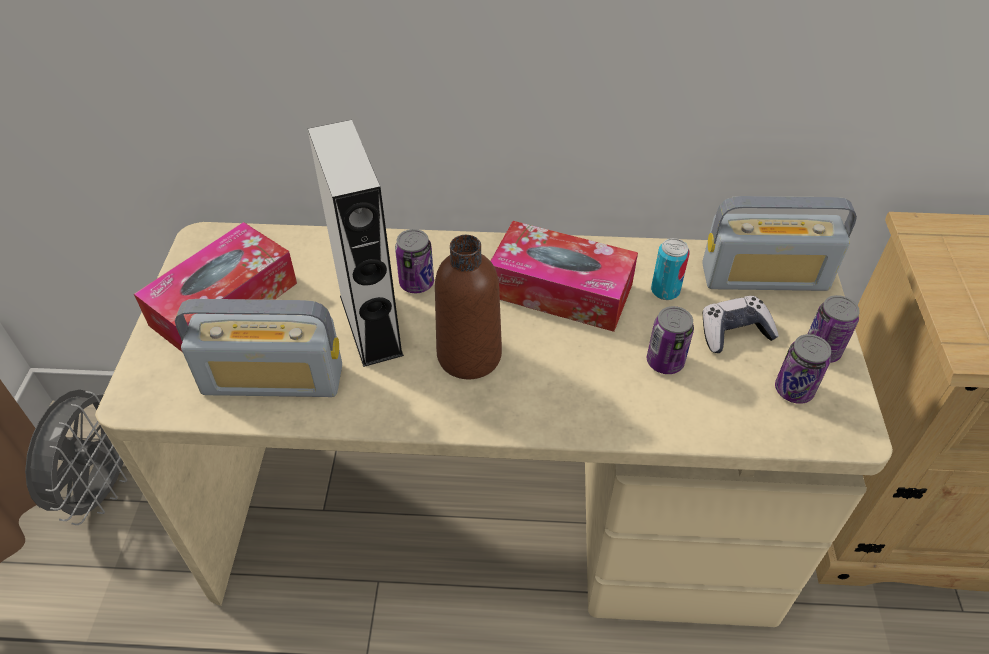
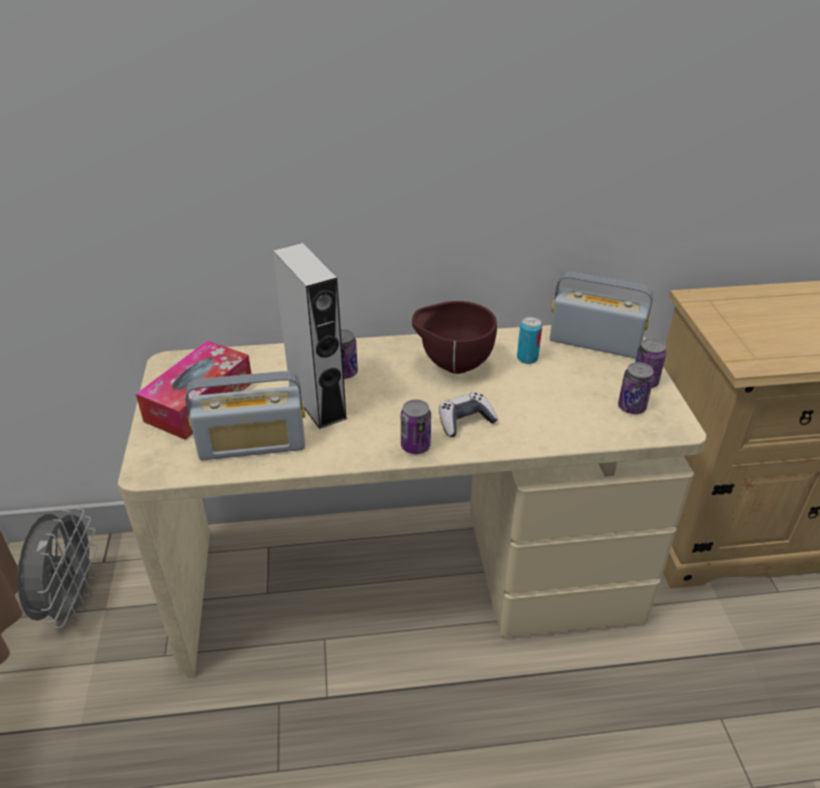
camera: 10 degrees left, 10 degrees down
(469, 355) = (396, 413): brown bottle -> none
(560, 290) = (452, 366): tissue box -> brown bowl
(665, 362) = (538, 401): can -> can (415, 446)
(734, 332) = (582, 378): game controller -> game controller (465, 421)
(764, 277) = (594, 343): radio -> radio turned 150 degrees counterclockwise

